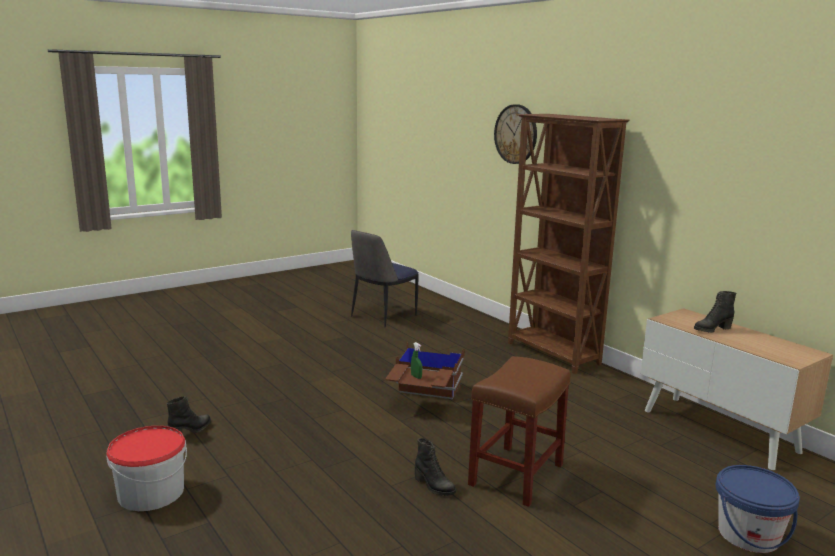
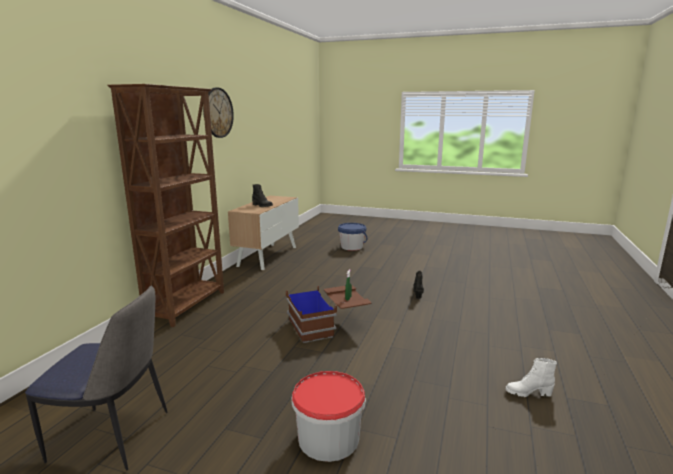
camera: 125 degrees left, 0 degrees up
(151, 492) = (581, 359): bucket -> bucket (329, 438)
(191, 431) = (528, 393): black boot -> white boot
(516, 134) = (59, 112): wall clock -> wall clock (218, 113)
(516, 475) = (377, 281): brown stool -> none

